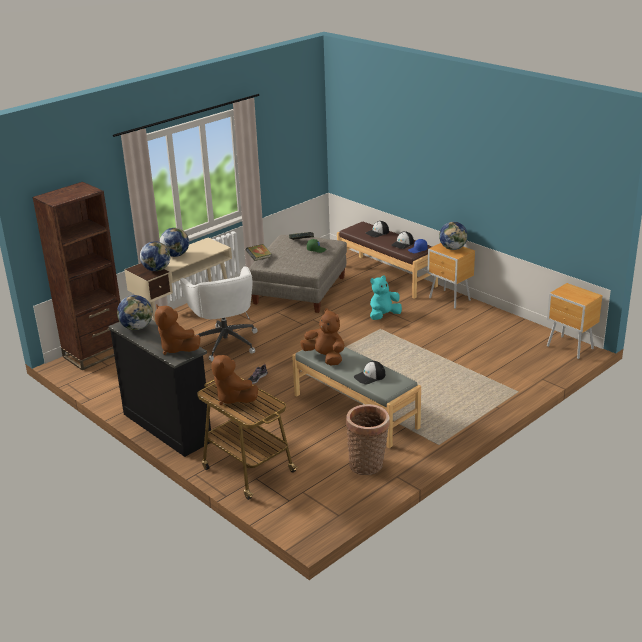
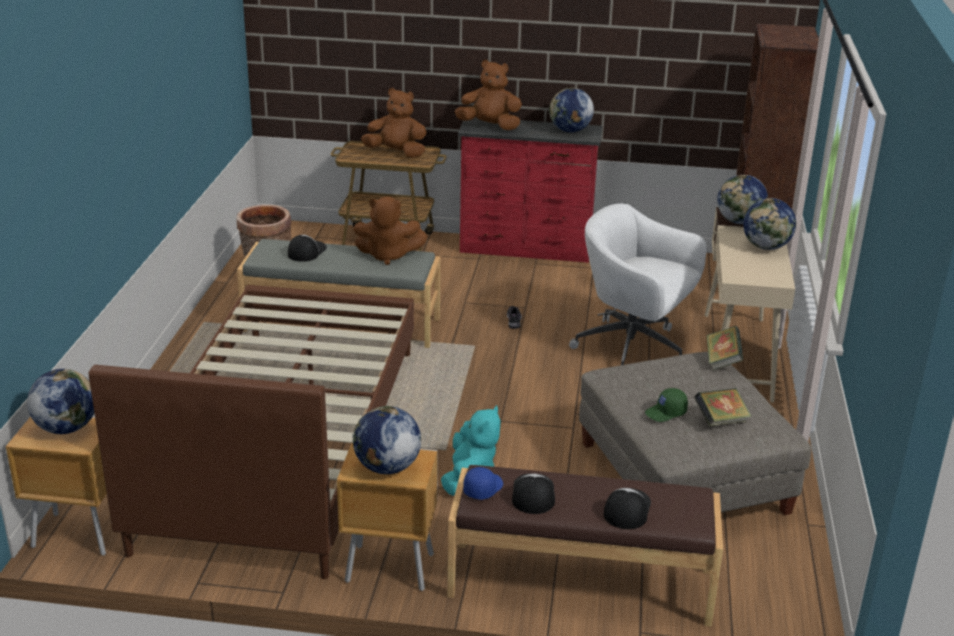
camera: 140 degrees right, 0 degrees up
(168, 426) = (526, 249): black dresser -> red dresser
(450, 355) = (284, 443): none -> brown bed
(573, 294) = (66, 428): none -> globe

